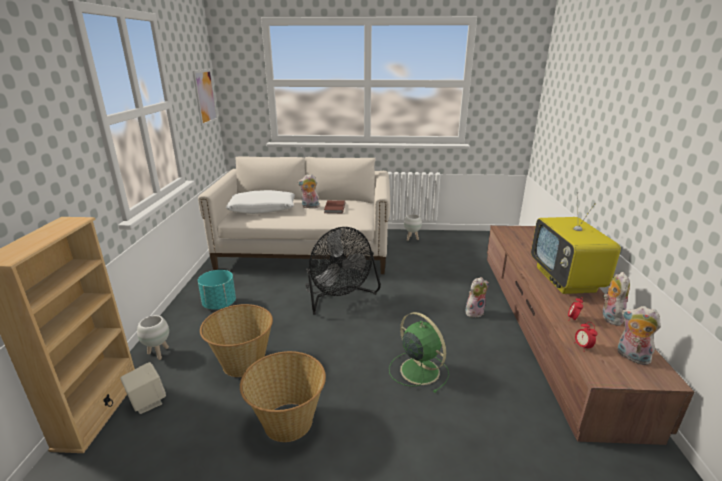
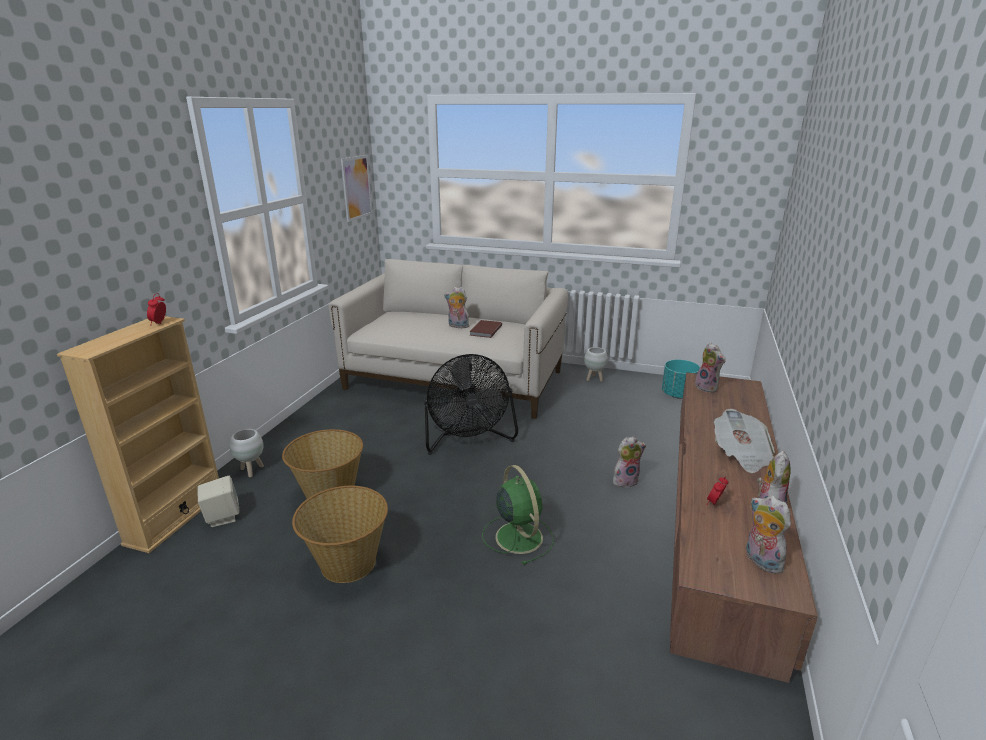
camera: 15 degrees right, 0 degrees up
(219, 304) = (333, 428): turquoise planter -> turquoise planter (678, 395)
(262, 209) = (403, 324): white pillow -> none
(512, 234) = (707, 388): none -> plush toy
(566, 280) = (741, 455): television -> newspaper
(582, 347) = (702, 538): alarm clock -> alarm clock (159, 323)

